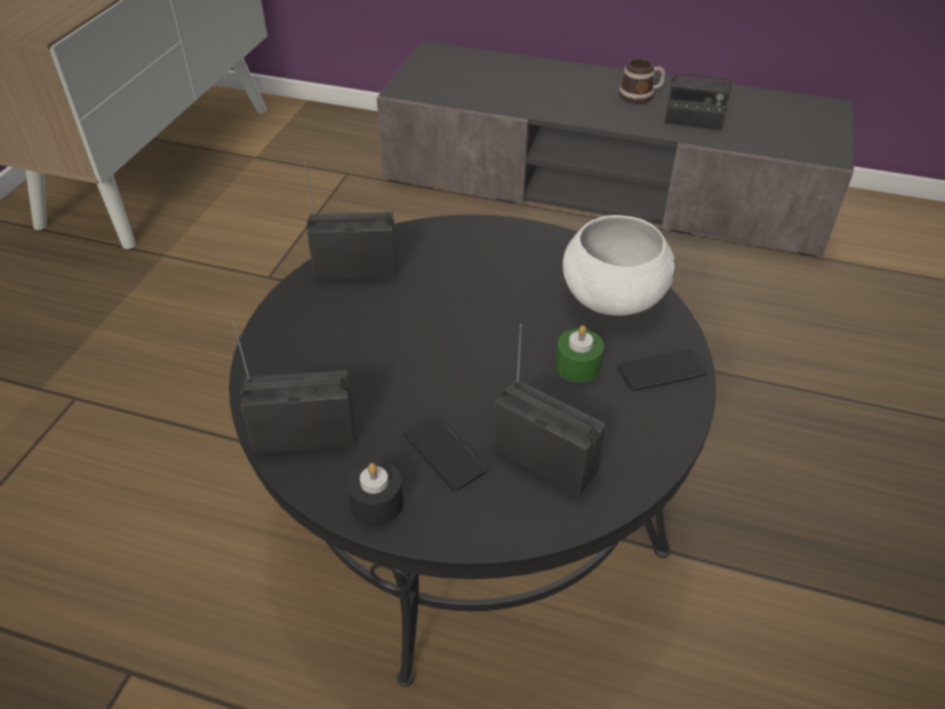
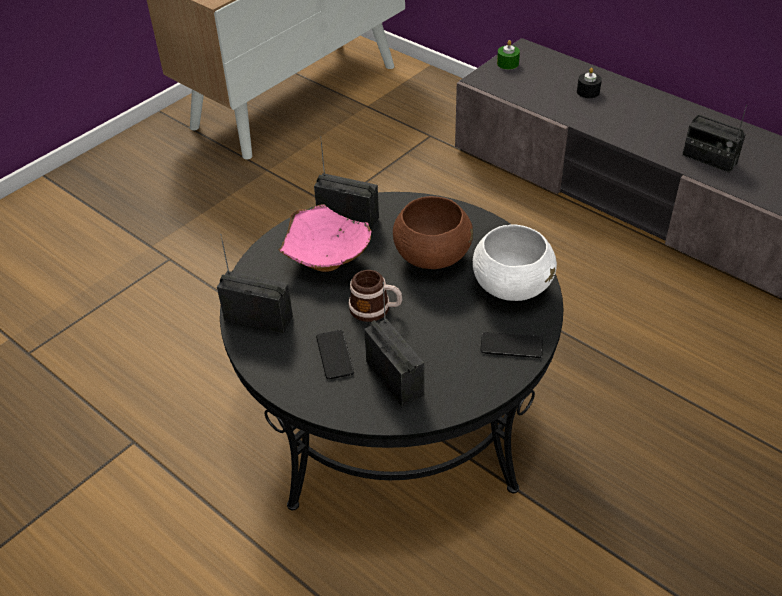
camera: 25 degrees right, 0 degrees up
(359, 326) = (328, 259): none -> pink bowl
(377, 503) = (278, 371): black candle -> black candle (588, 92)
(493, 288) = (432, 256): none -> brown bowl
(578, 366) = (455, 325): green candle -> green candle (507, 63)
(640, 96) = (678, 126): mug -> mug (375, 309)

